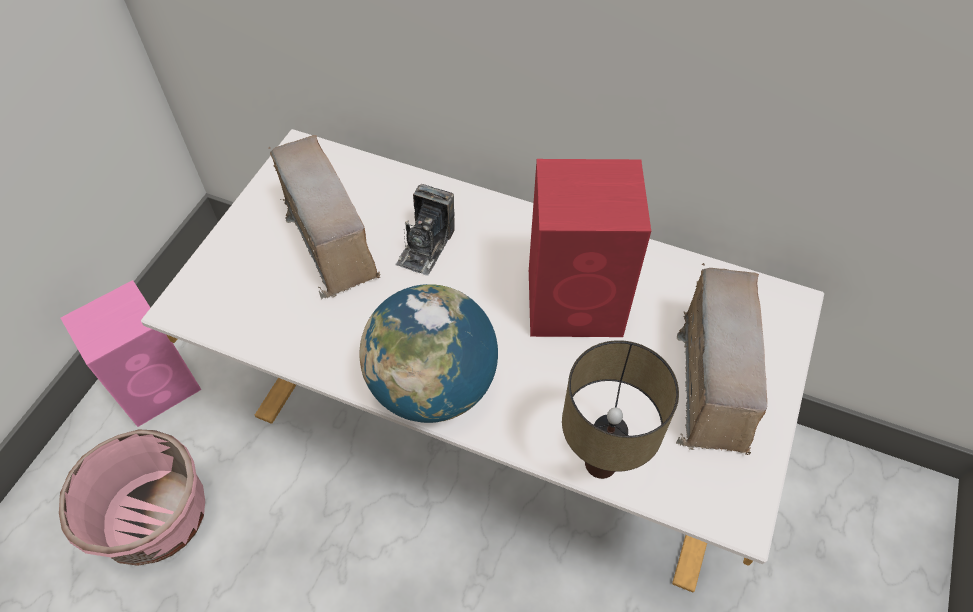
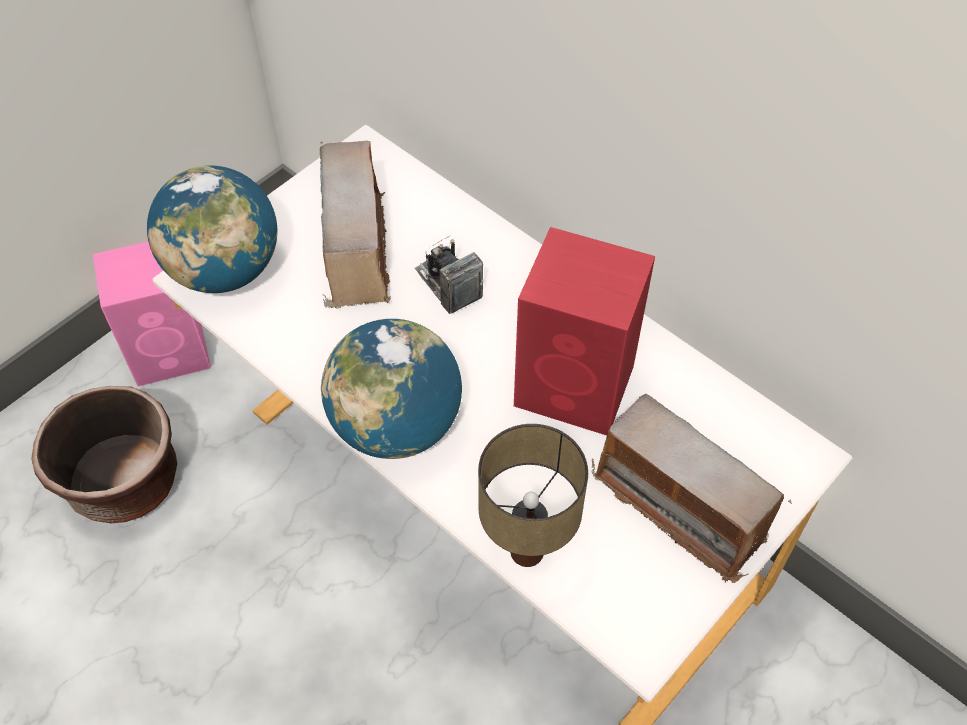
camera: 20 degrees right, 0 degrees up
(156, 518) = (124, 482): pink planter -> brown planter
(211, 292) = (225, 270): none -> globe
(426, 246) = (448, 284): camera -> camera turned 105 degrees clockwise
(711, 380) = (680, 507): radio -> radio turned 105 degrees clockwise

